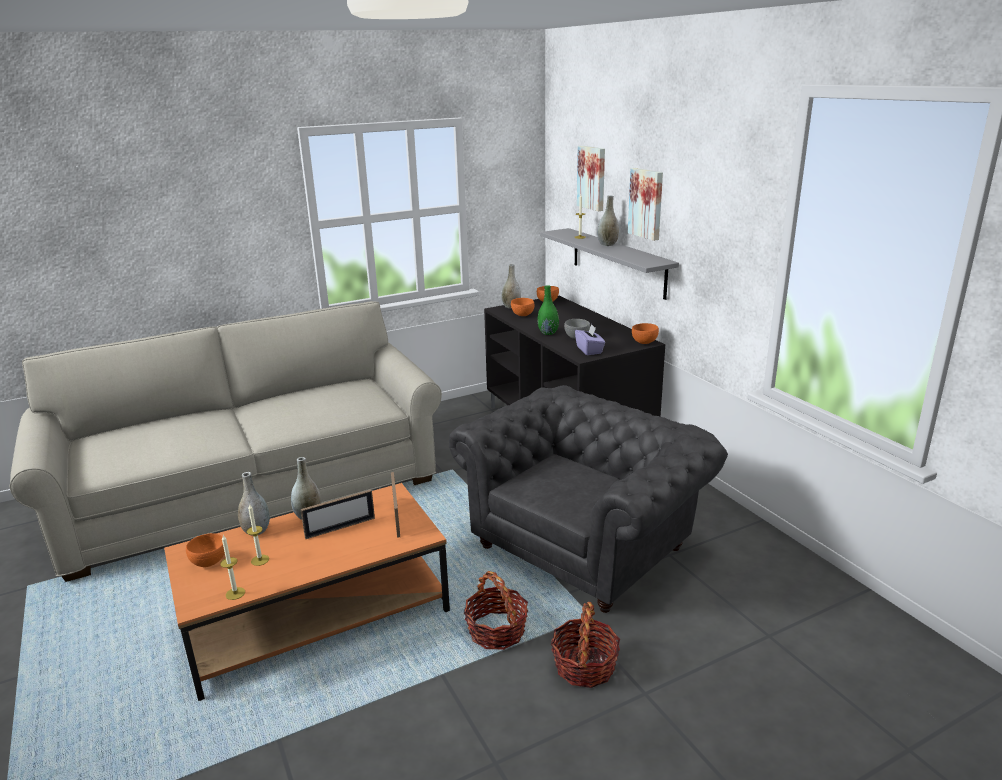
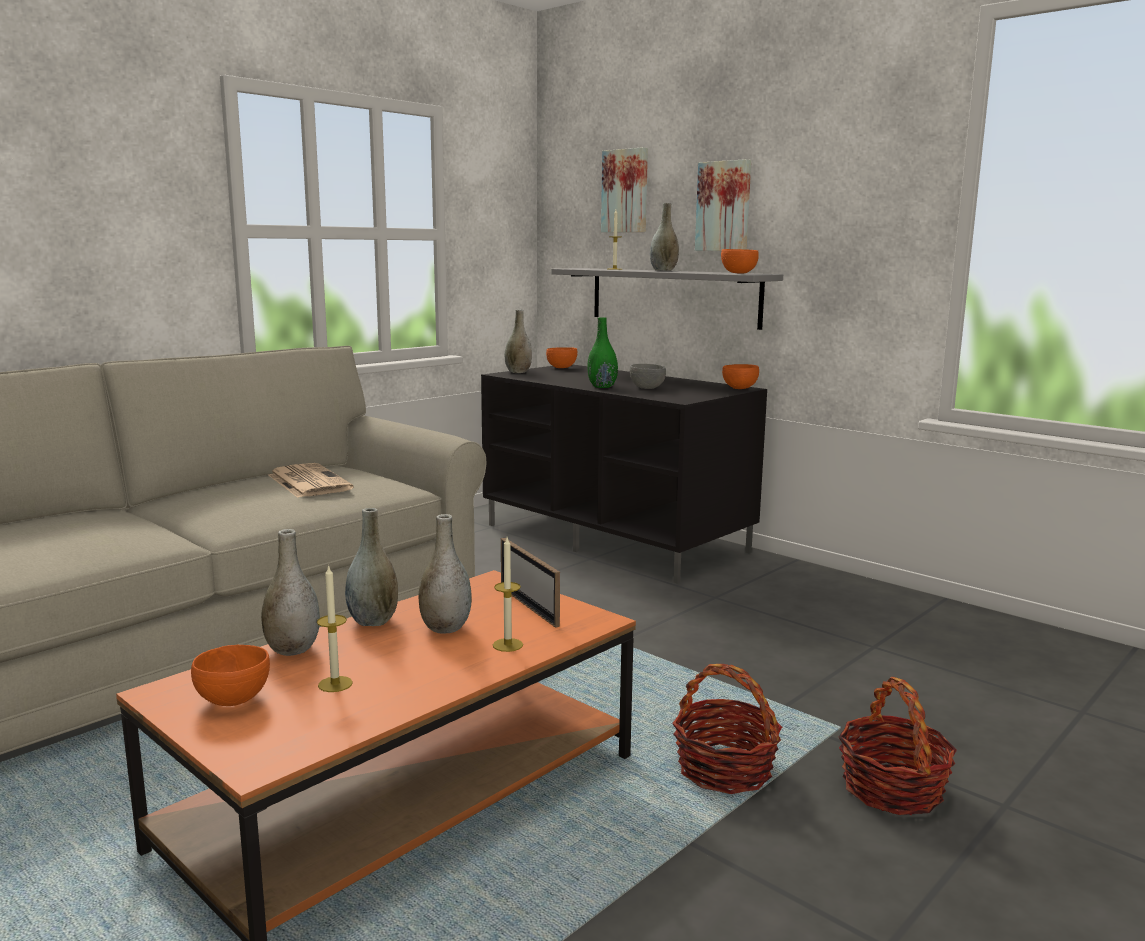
camera: 20 degrees left, 10 degrees down
(235, 593) = (327, 734): candle -> candle (507, 645)
(332, 399) = (308, 482): none -> newspaper
(340, 528) = (445, 628): picture frame -> grey vase
(522, 315) = (544, 376): orange bowl -> orange bowl (738, 273)
(586, 544) = (755, 650): grey armchair -> none
(589, 350) = (680, 395): purple tissue box -> none

